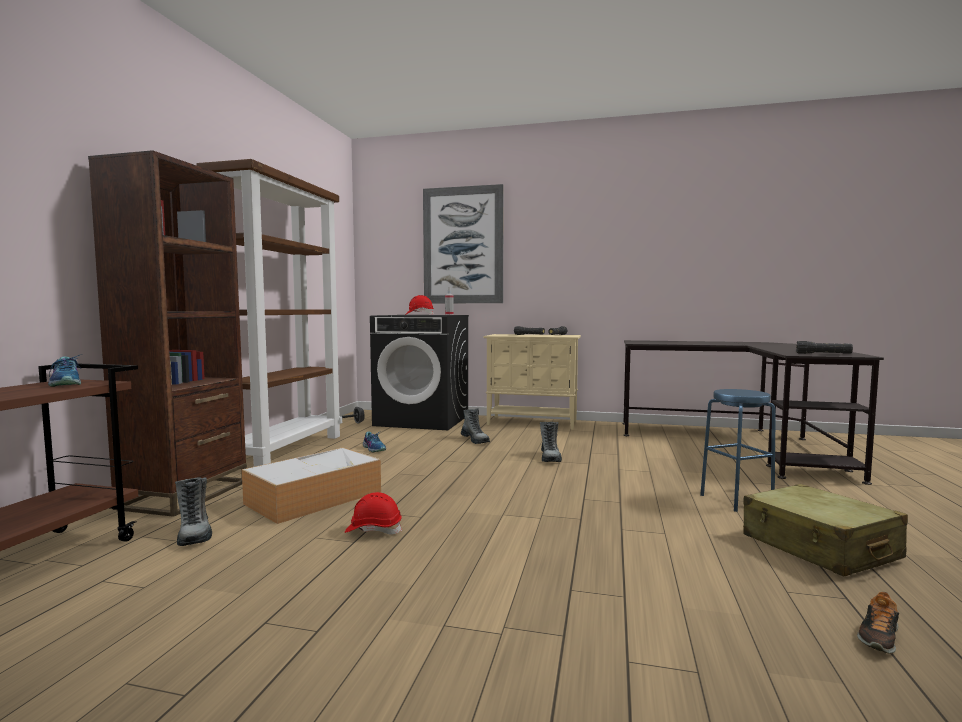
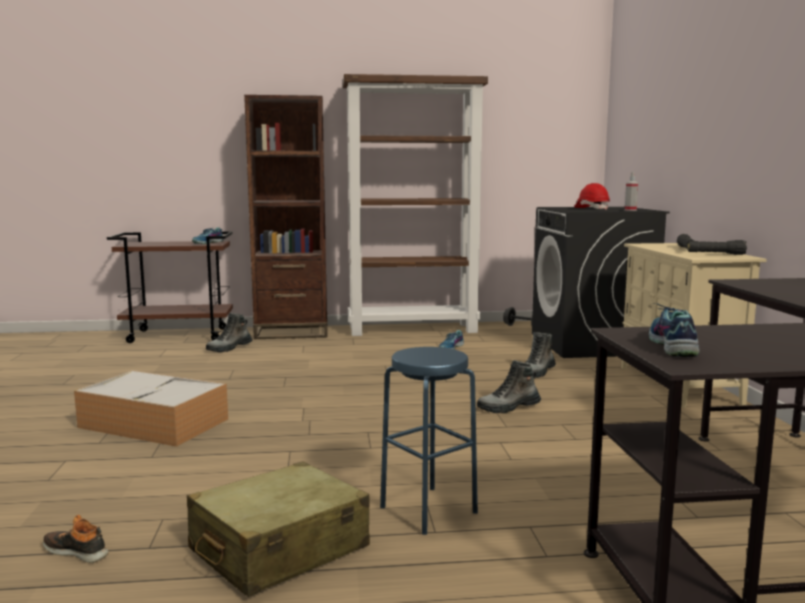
camera: 70 degrees right, 5 degrees up
(315, 497) = (307, 356): storage box -> storage box (156, 423)
(373, 530) = (251, 379): red hard hat -> none
(463, 245) = (674, 109): picture -> none
(823, 354) = (671, 345): black flashlight -> shoe

